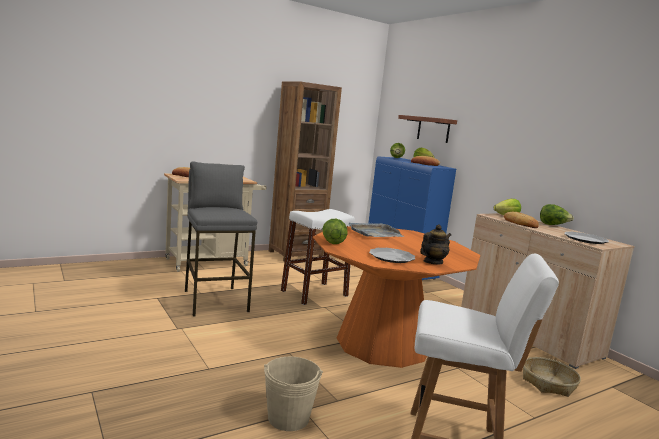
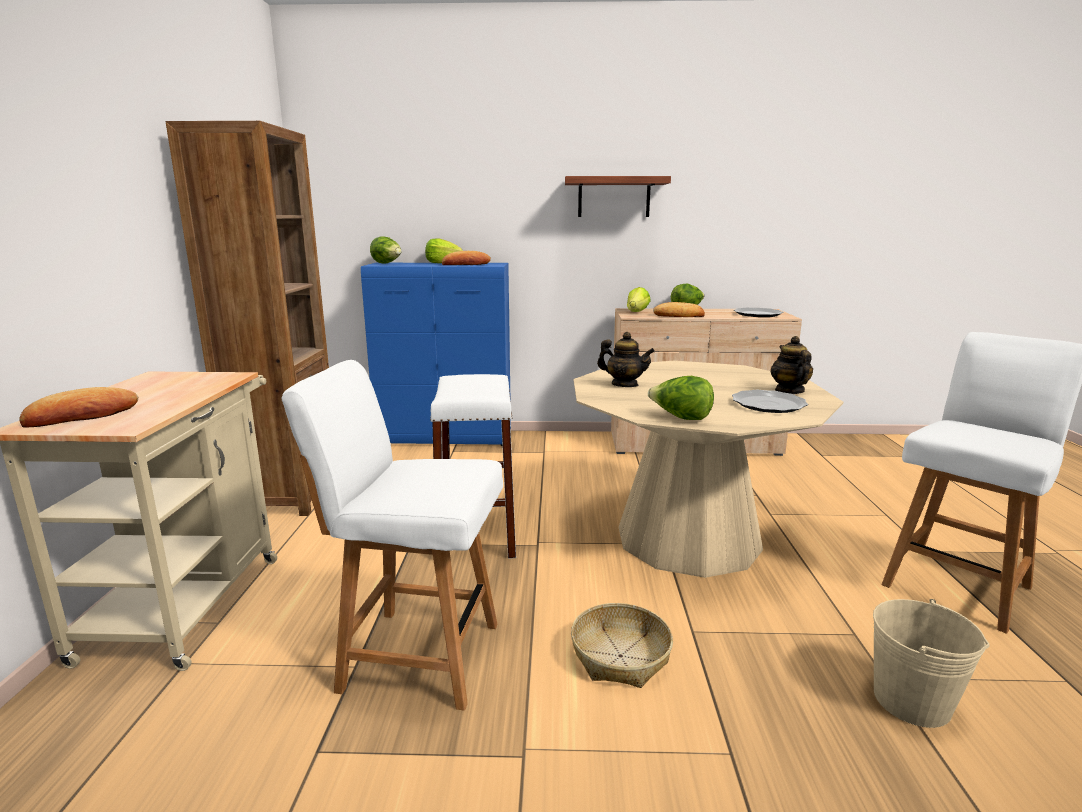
camera: 55 degrees left, 5 degrees up
(215, 301) = (417, 655): grey stool -> white chair
(374, 233) = (624, 385): grey tray -> teapot
(382, 343) = (688, 538): orange dining table -> beige dining table
(433, 129) = (443, 206): shelf -> shelf (614, 197)
(548, 383) = (813, 479): basket -> basket (620, 656)

